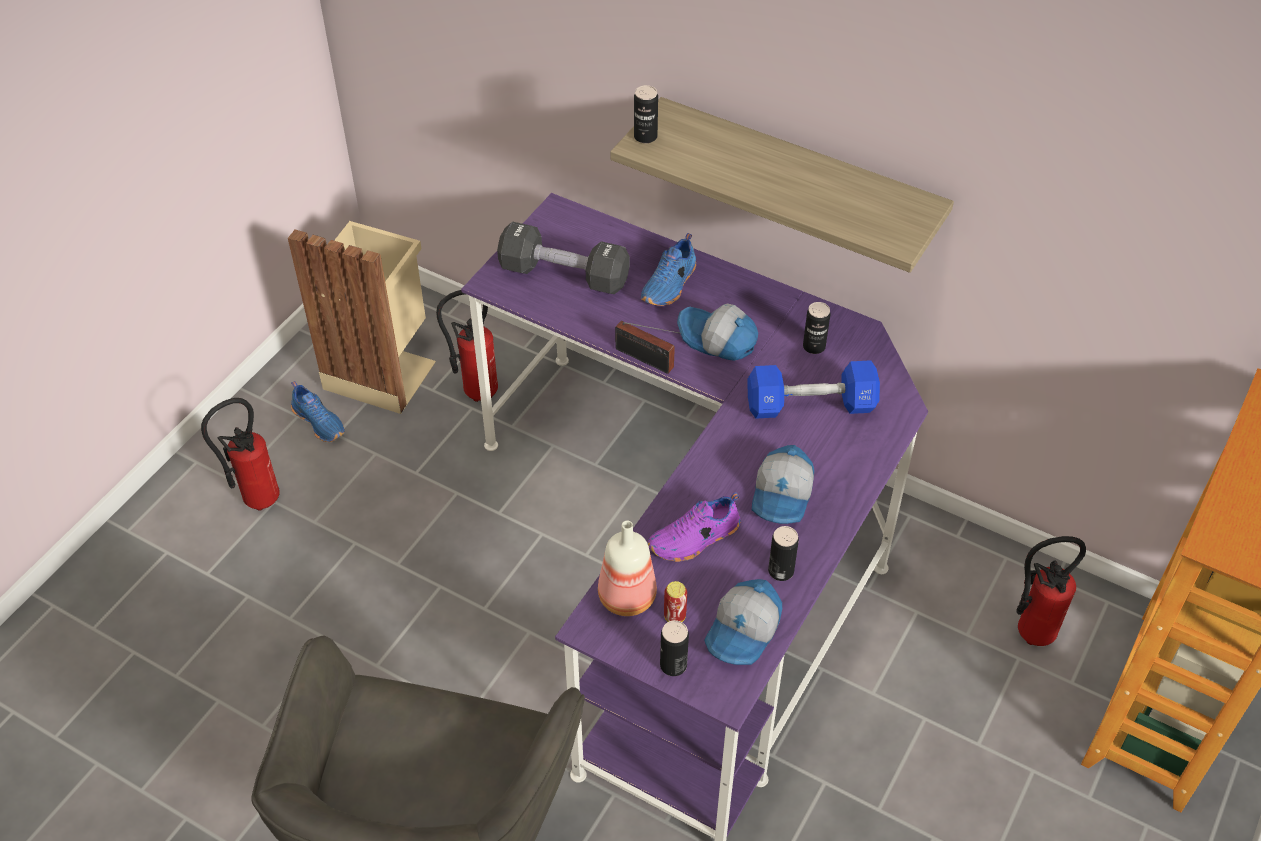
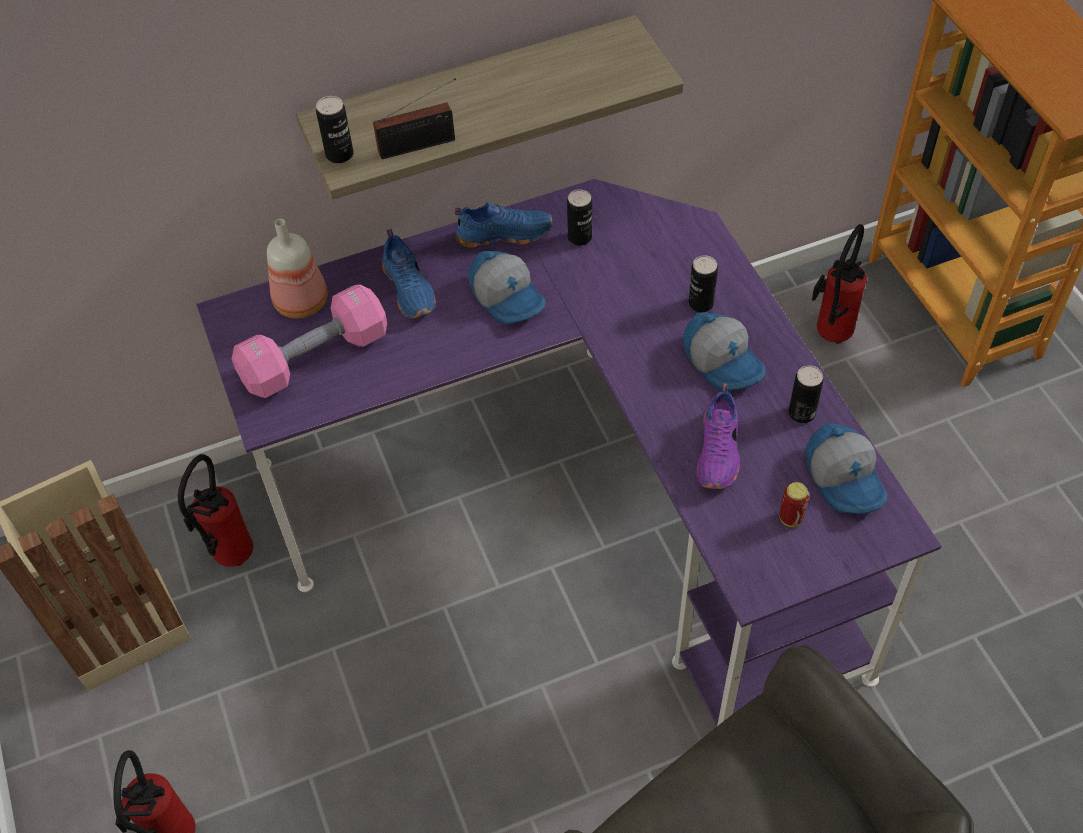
camera: 50 degrees left, 5 degrees up
(320, 422) = (127, 719): blue shoe -> blue shoe (504, 233)
(564, 275) = (315, 358): black dumbbell -> pink dumbbell
(628, 598) = (743, 541): bottle -> bottle (303, 302)
(647, 360) = (483, 360): radio -> radio (421, 145)
(673, 665) = (842, 551): can -> can (701, 303)
(717, 340) = (508, 297): cap -> cap turned 105 degrees counterclockwise
(810, 405) = (642, 281): blue dumbbell -> none

